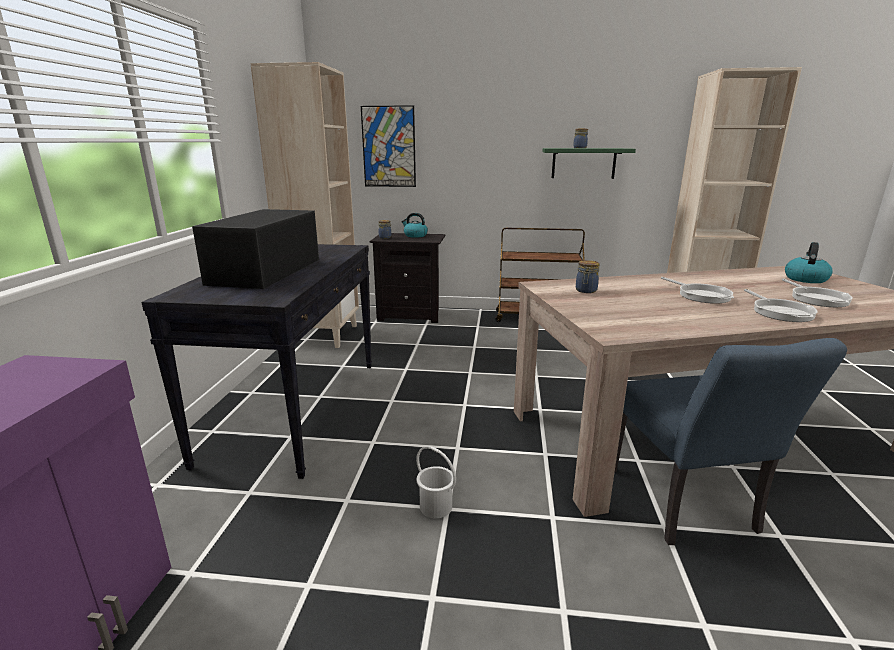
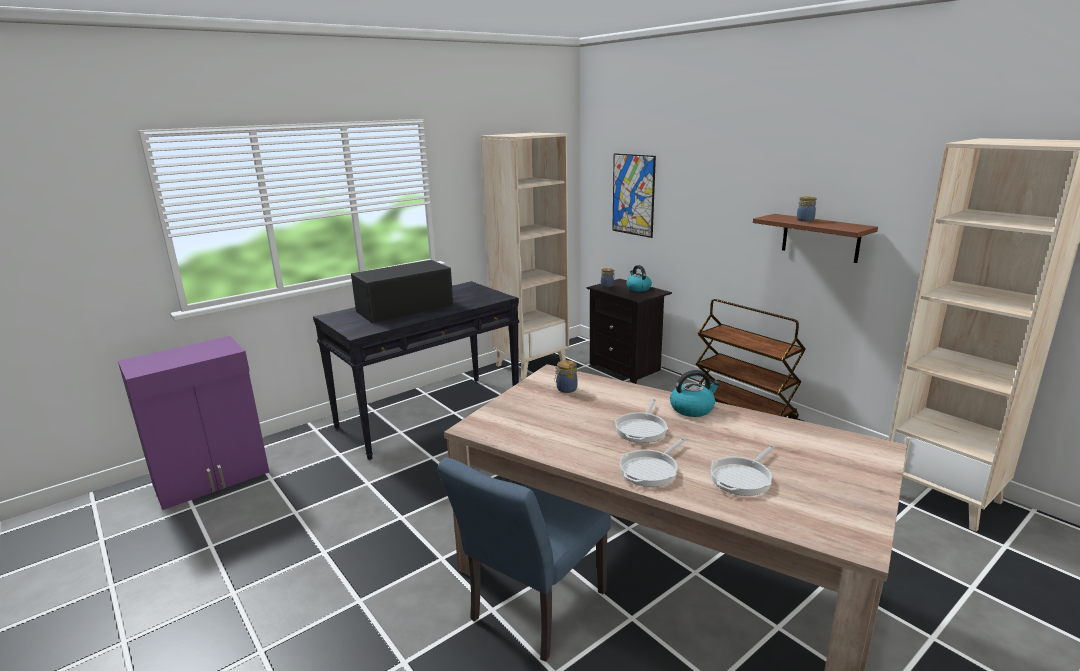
camera: 45 degrees right, 0 degrees up
(435, 507) = (397, 513): white bucket -> none
(583, 163) = (820, 238): green shelf -> brown shelf
(805, 279) = (829, 458): kettle -> kettle (692, 408)

